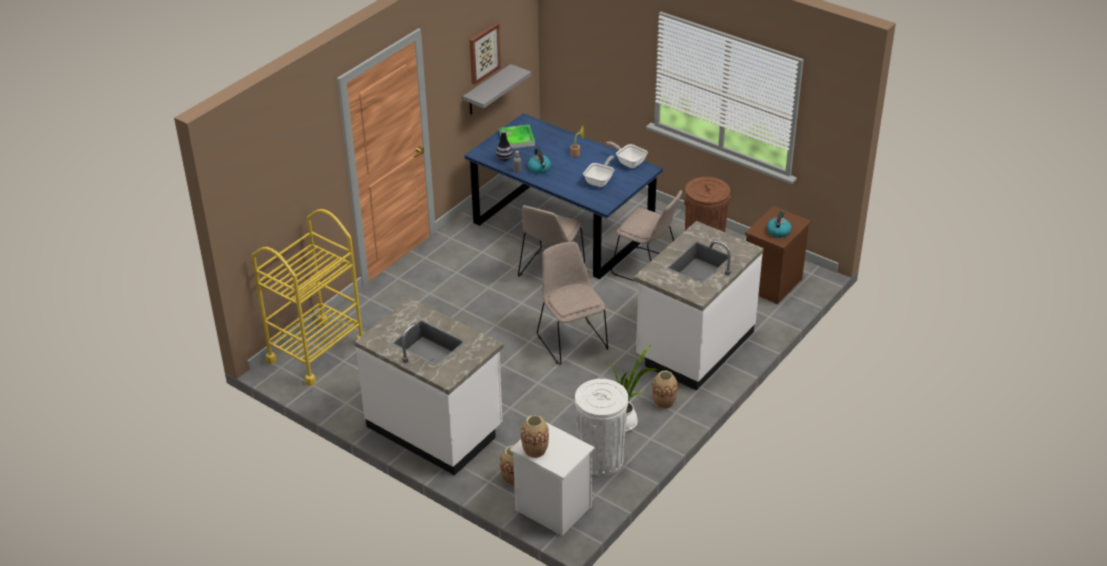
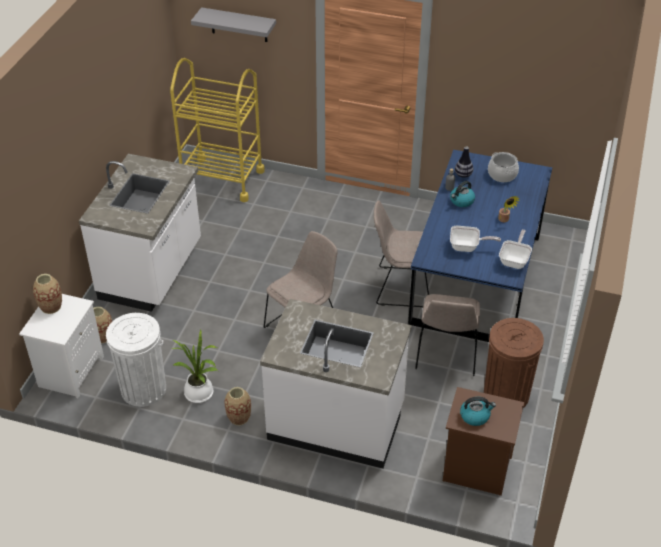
camera: 70 degrees right, 5 degrees up
(483, 53) = (522, 75): picture -> none
(487, 90) = (519, 116): grey shelf -> grey shelf (239, 25)
(517, 139) = (502, 174): tray -> cooking pot

